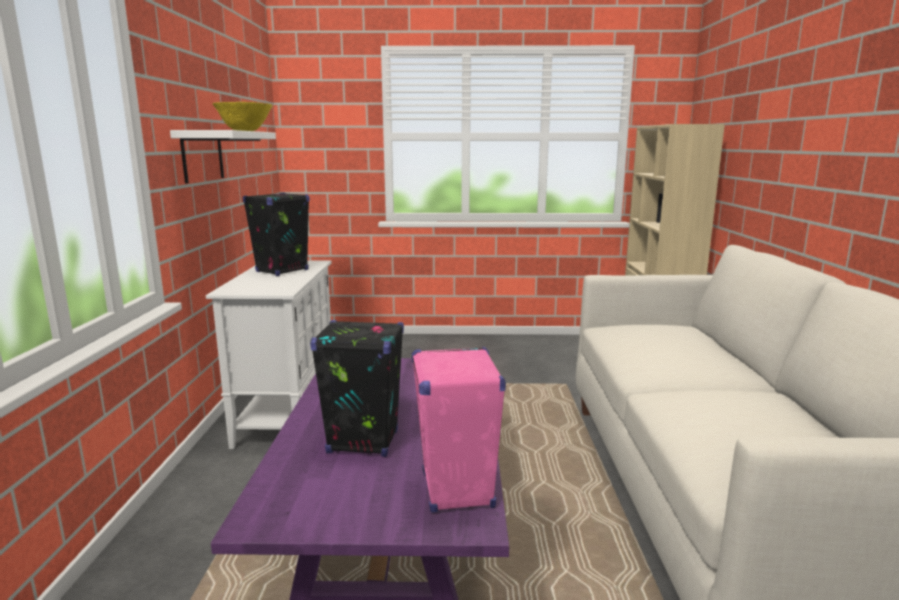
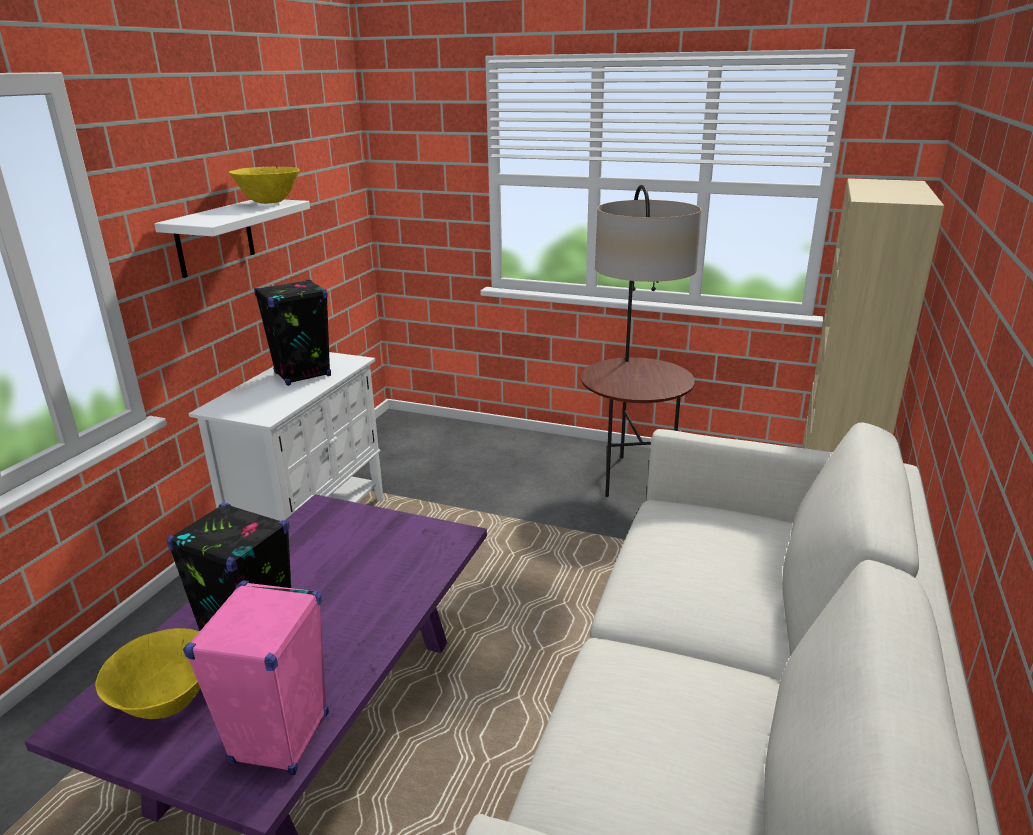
camera: 20 degrees right, 10 degrees up
(332, 491) = (167, 703): none -> yellow bowl
(514, 351) = (631, 477): none -> floor lamp

